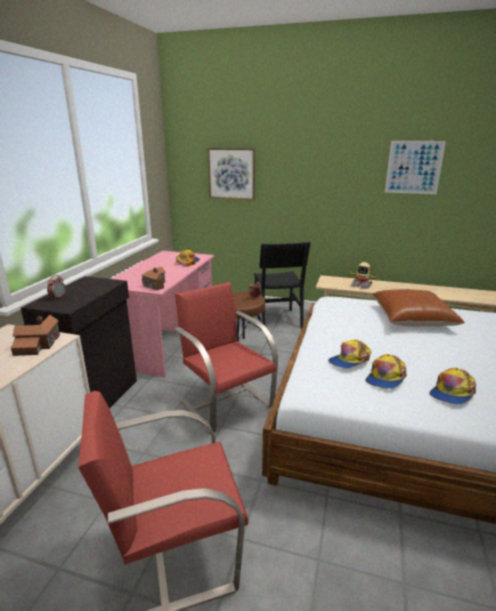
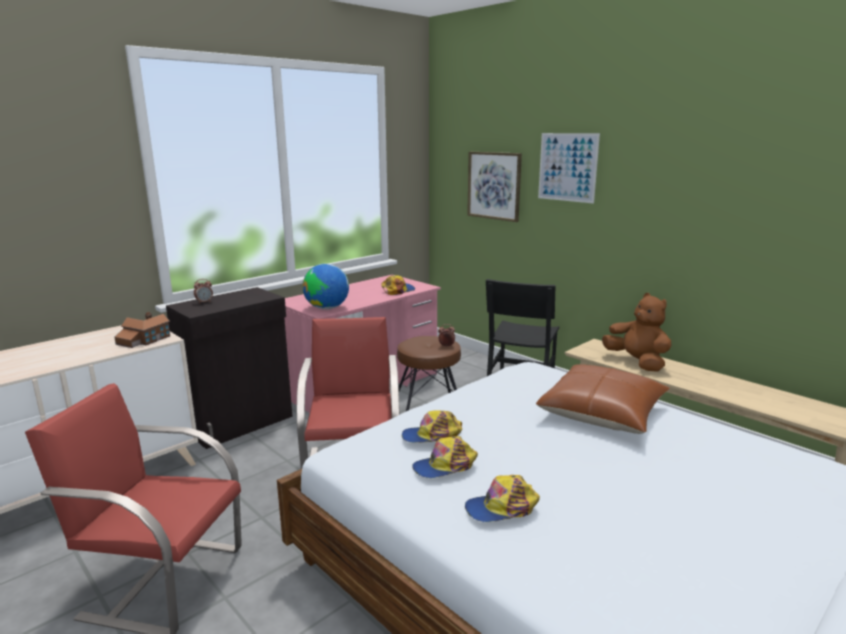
camera: 30 degrees right, 5 degrees down
(155, 284) = (327, 308): toy house -> globe
(361, 285) = (637, 362): toy robot -> brown plush toy
(414, 167) = (735, 188): picture -> picture (567, 167)

